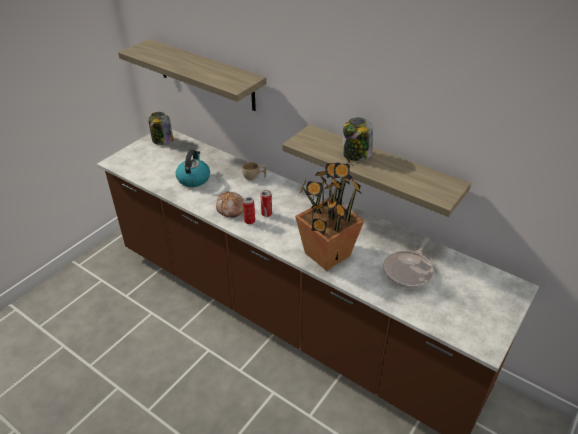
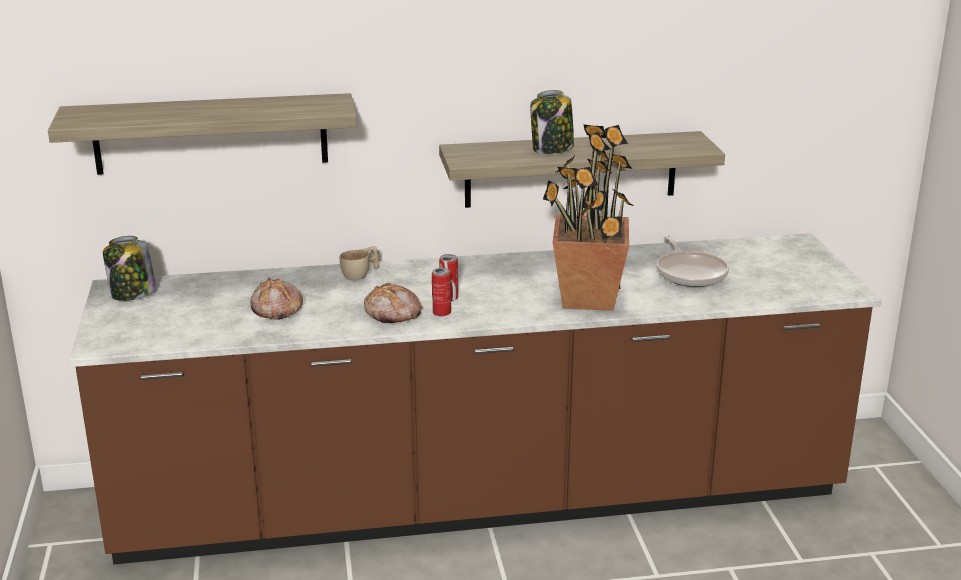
camera: 45 degrees left, 15 degrees down
(193, 178) = (276, 309): kettle -> bread

